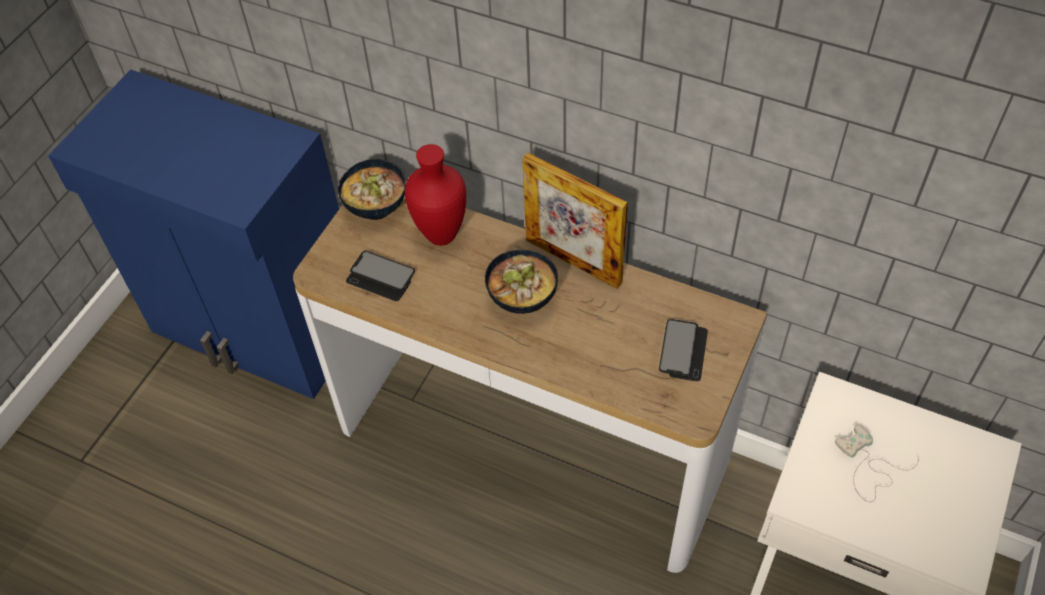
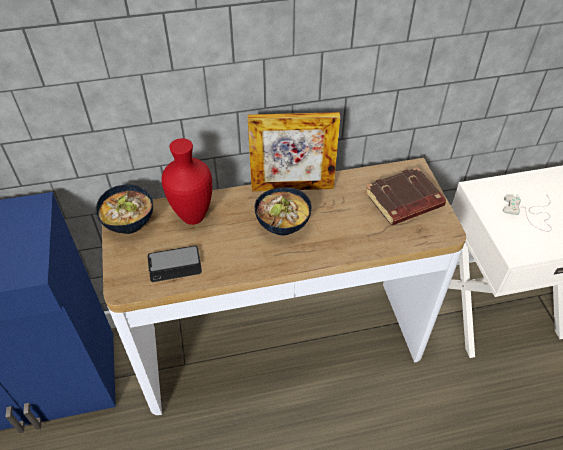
camera: 40 degrees left, 5 degrees down
(683, 351) = (403, 201): phone -> brown book

